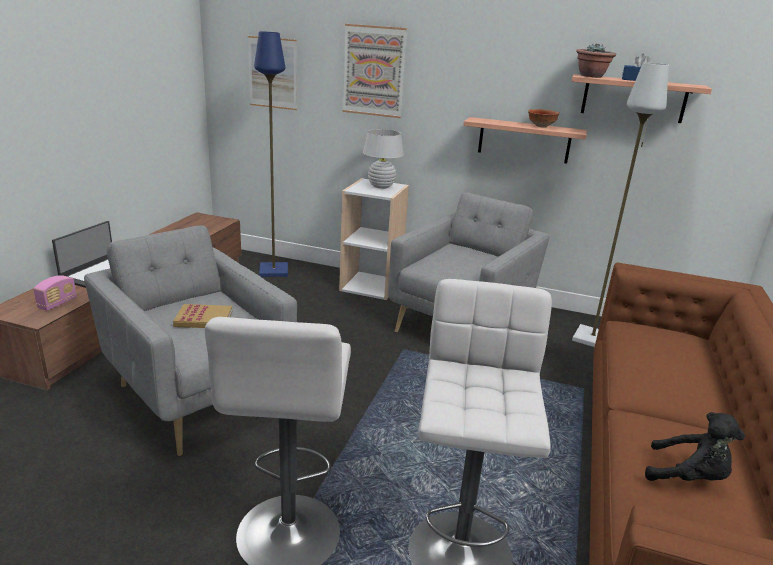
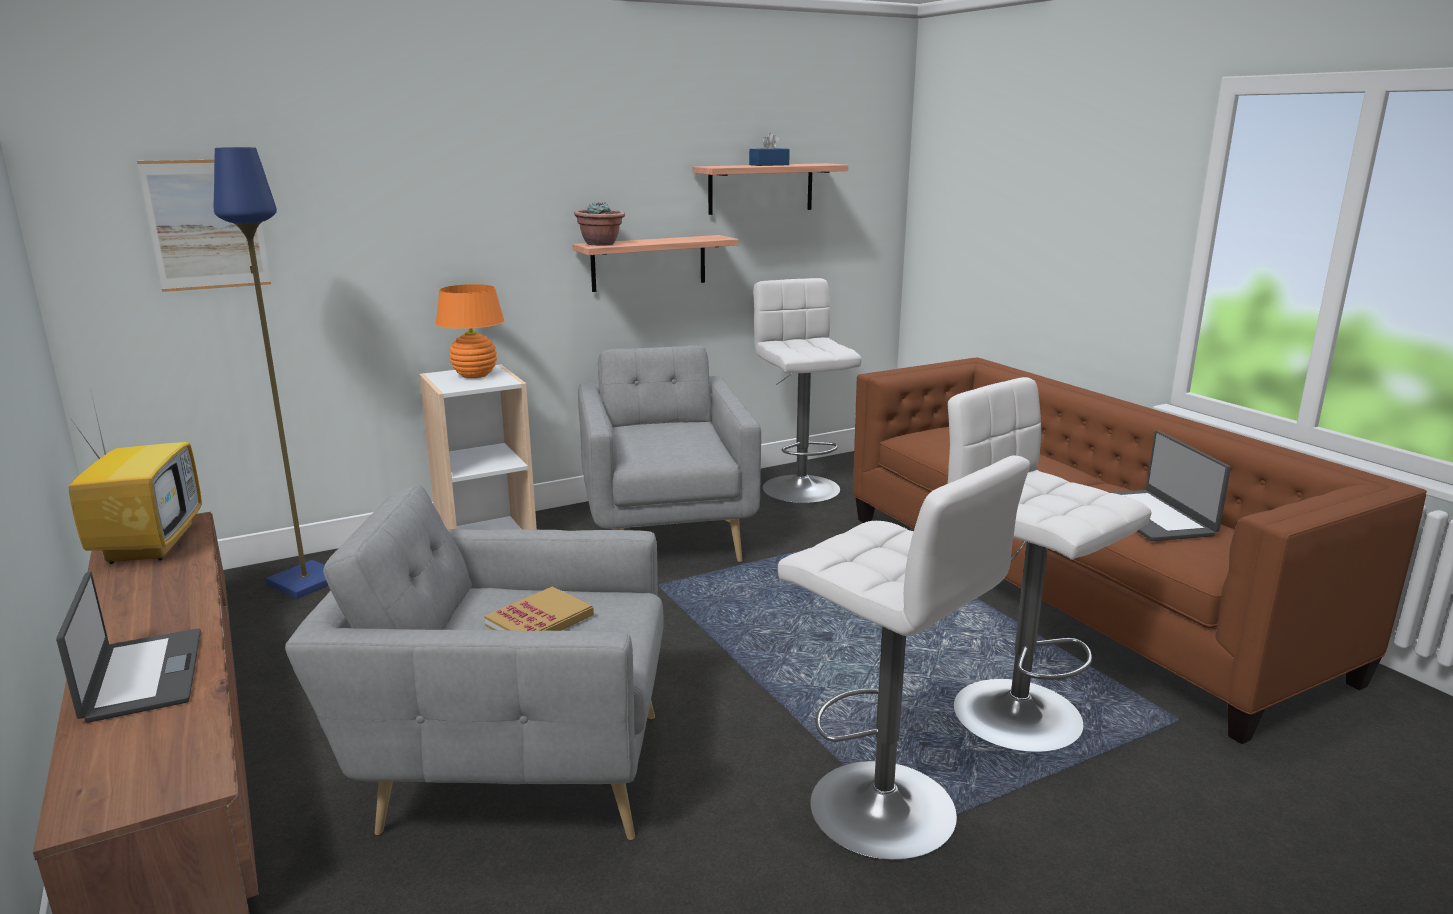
camera: 45 degrees left, 5 degrees down
(57, 304) = (176, 749): radio -> none
(198, 224) = (149, 544): none -> television
(374, 71) = (411, 196): picture -> none
(381, 186) = (475, 375): white table lamp -> orange table lamp
(541, 126) = (676, 239): bowl -> none
(591, 76) = (723, 166): potted plant -> potted plant (601, 244)
(593, 338) = (801, 489): grey floor lamp -> white stool
(688, 477) = (1151, 516): black plush toy -> laptop

